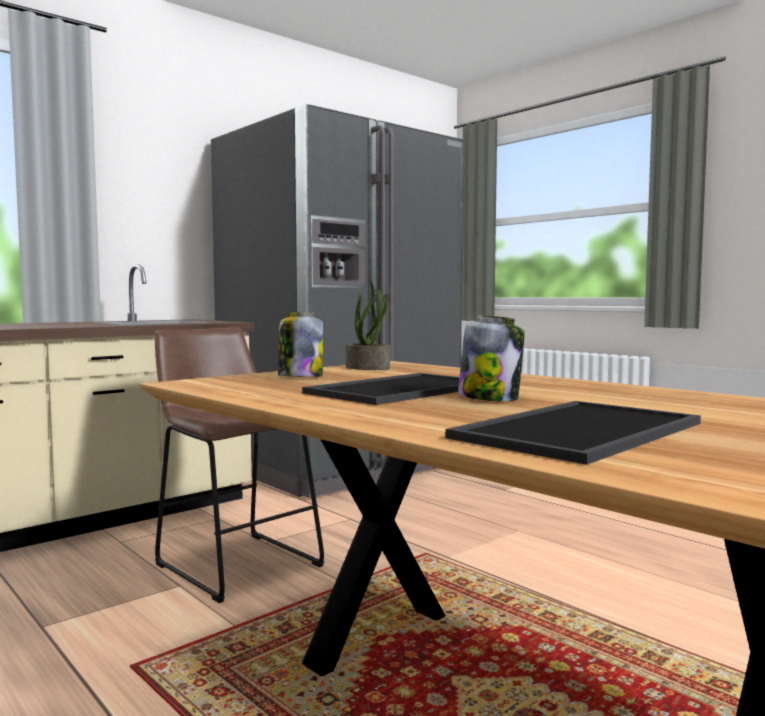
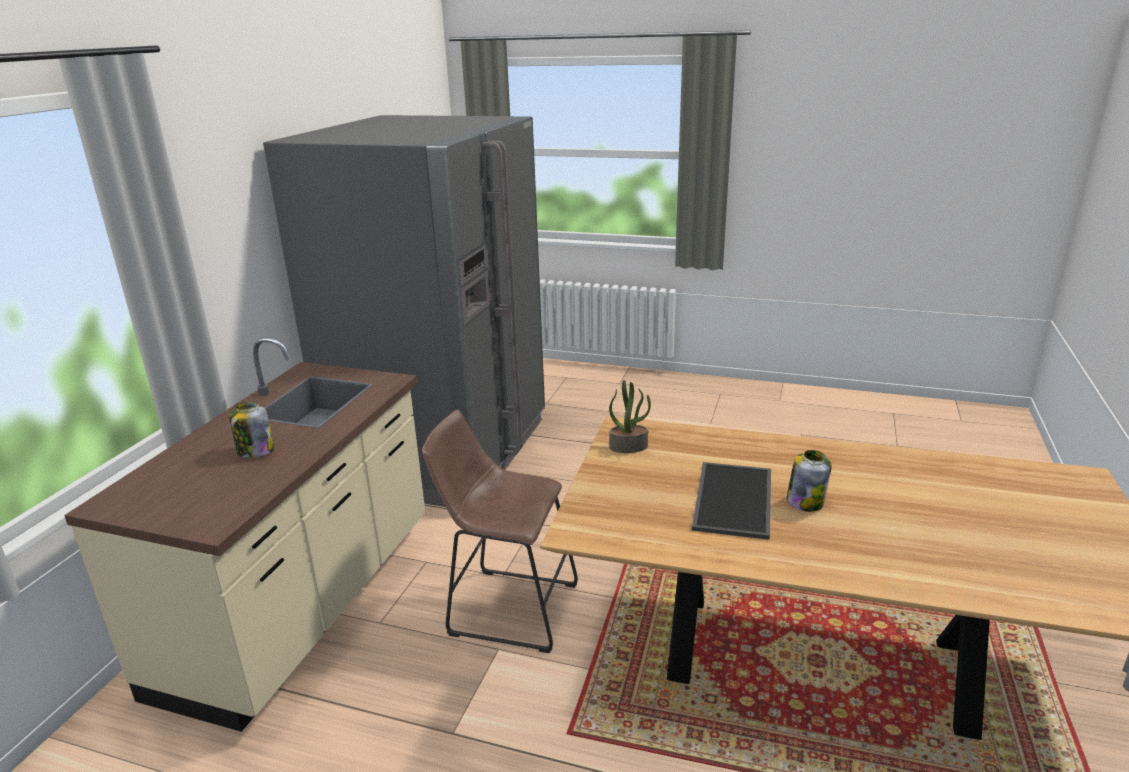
camera: 30 degrees left, 20 degrees up
(299, 377) = (625, 490): jar -> jar (255, 451)
(577, 429) = (912, 546): tray -> none

